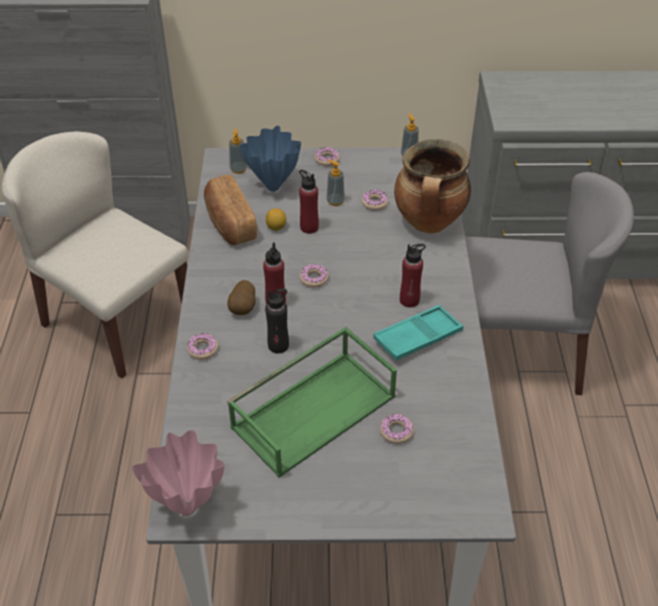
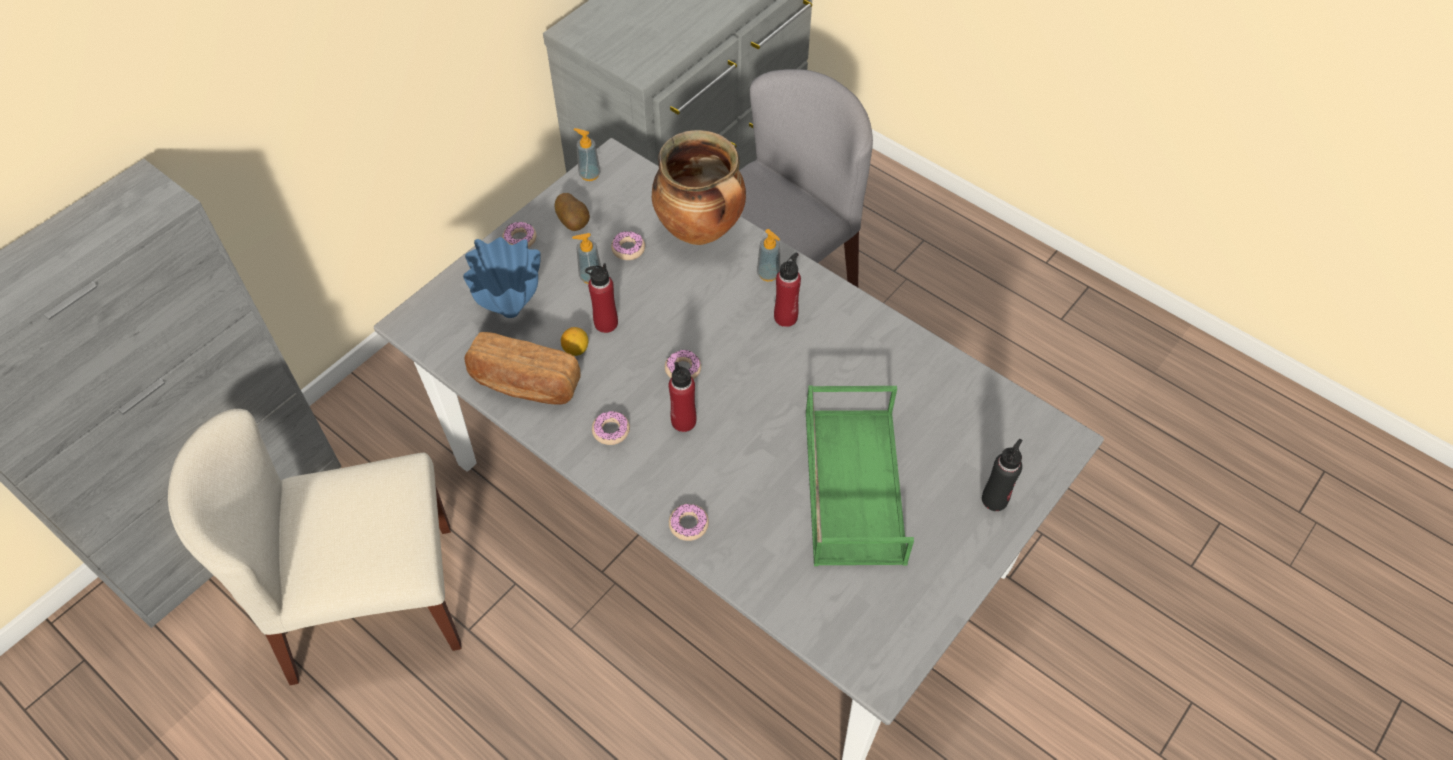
camera: 50 degrees left, 10 degrees up
(189, 508) = (882, 662): pink vase -> none
(238, 169) = (447, 321): soap dispenser -> soap dispenser (768, 274)
(243, 309) = (666, 453): potato -> potato (574, 223)
(278, 345) = (744, 458): black bottle -> black bottle (994, 499)
(396, 431) = (931, 439): donut -> donut (611, 430)
(418, 337) = (837, 344): turquoise tray -> none

